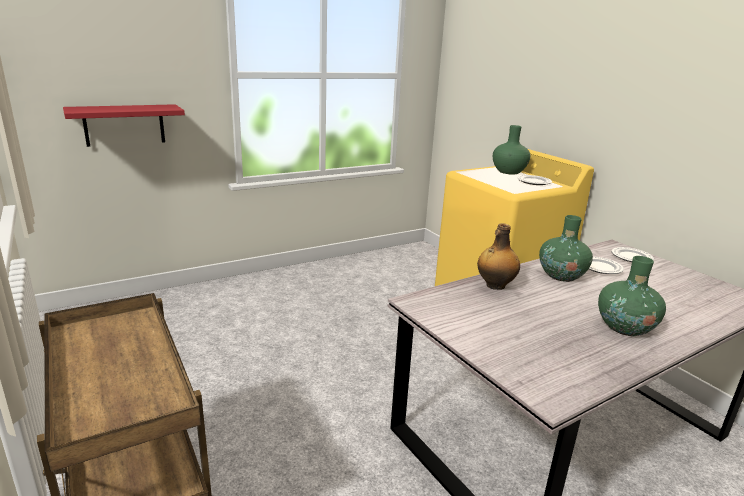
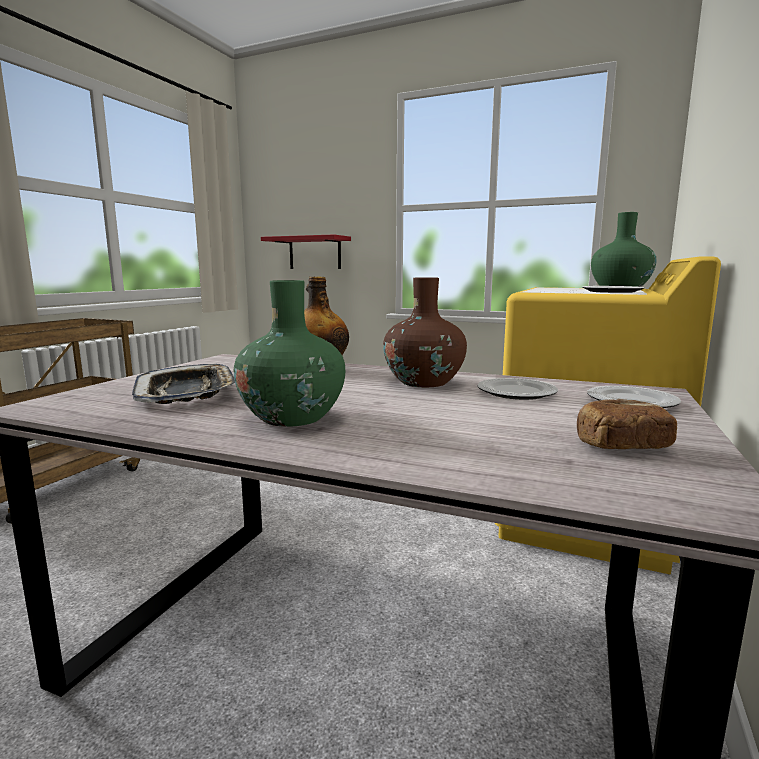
camera: 55 degrees right, 10 degrees down
(541, 340) = (187, 392): none -> tray
(561, 275) = (424, 382): green vase -> brown vase
(694, 286) = (621, 446): none -> bread

